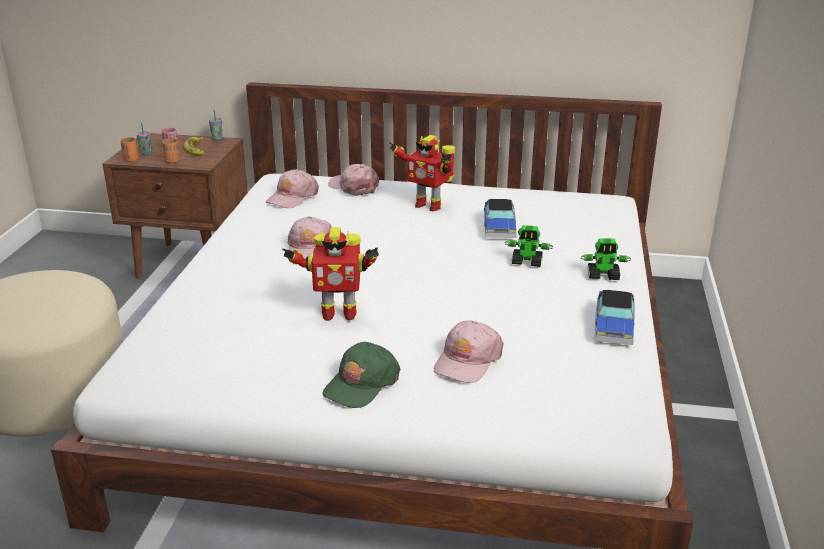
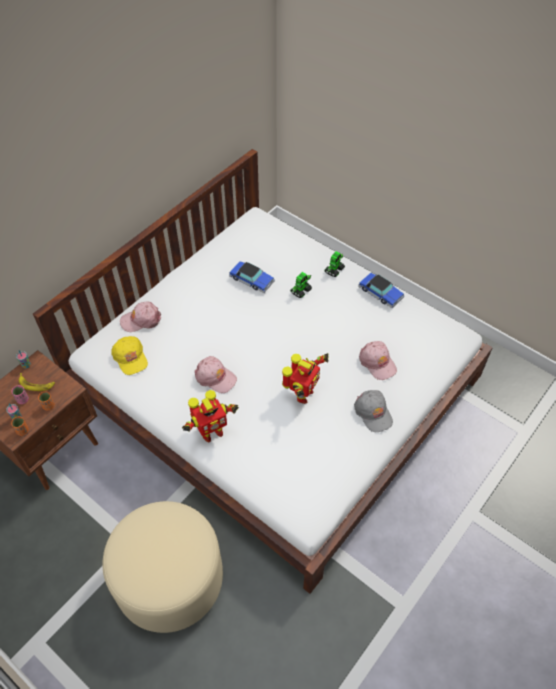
camera: 60 degrees left, 25 degrees up
(292, 197) = (130, 357): pink cap -> yellow cap
(361, 384) = (373, 413): green cap -> grey cap
(428, 205) = (198, 297): toy robot -> toy robot (211, 433)

